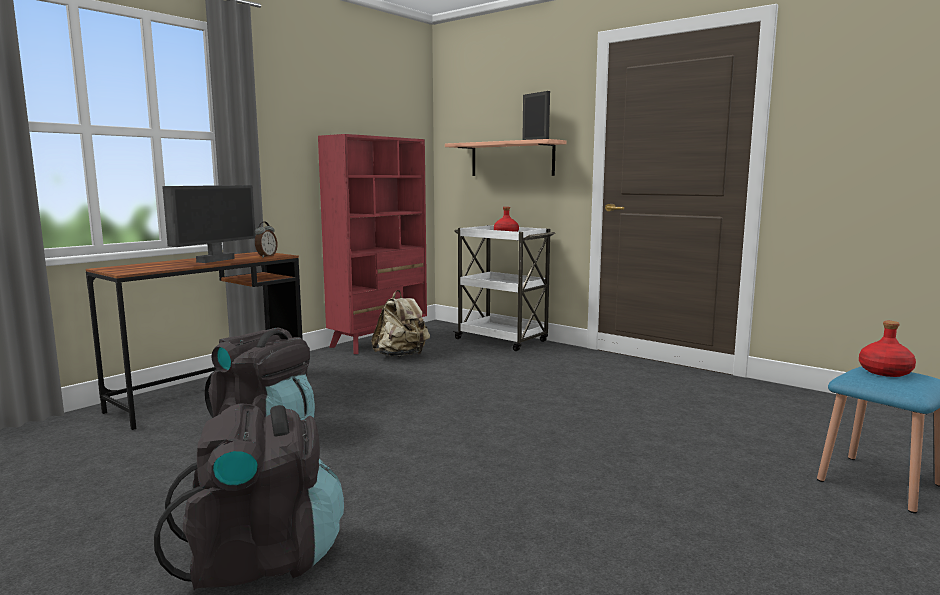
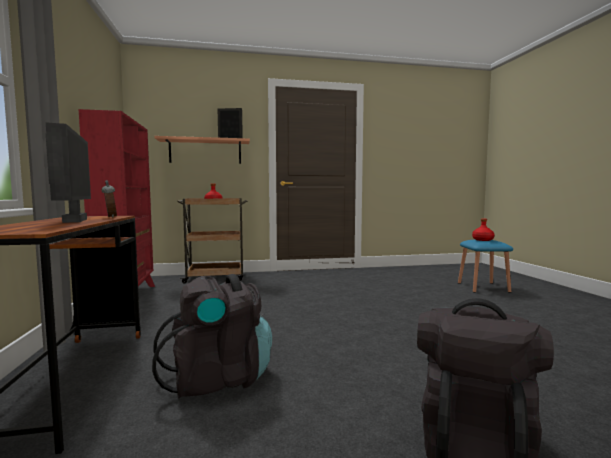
camera: 50 degrees left, 5 degrees down
(401, 356) = (175, 301): beige backpack -> none
(502, 340) = (216, 277): white cart -> brown cart

